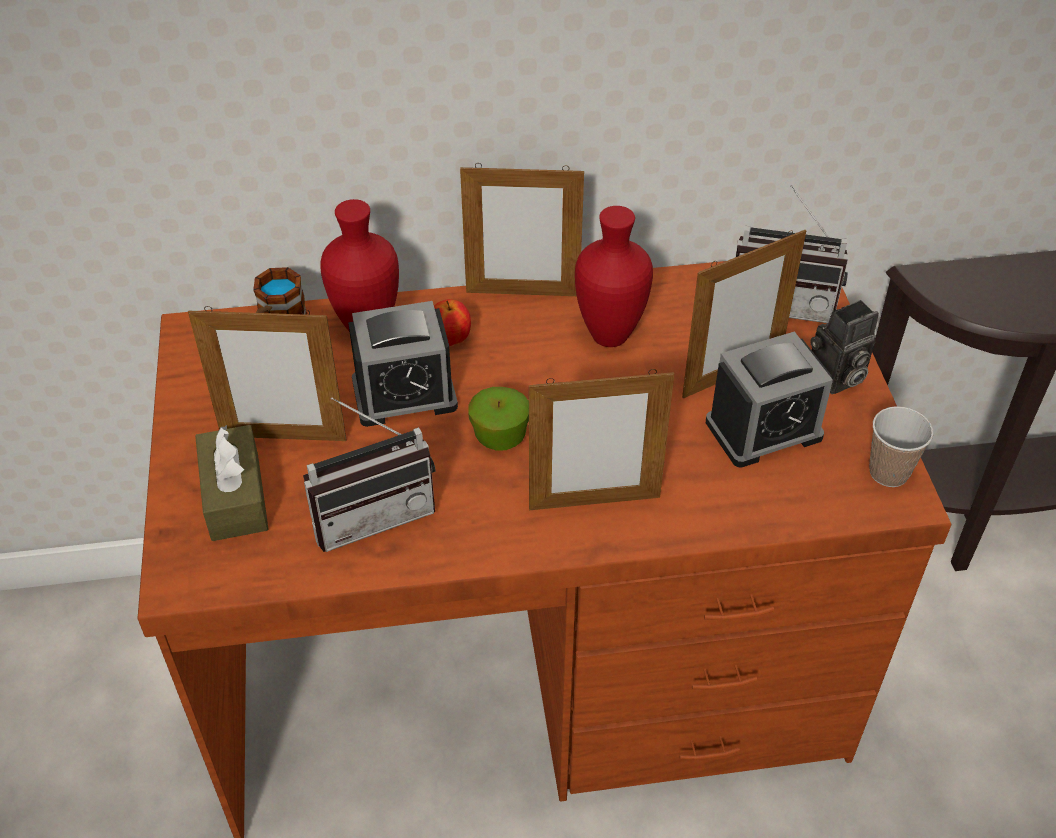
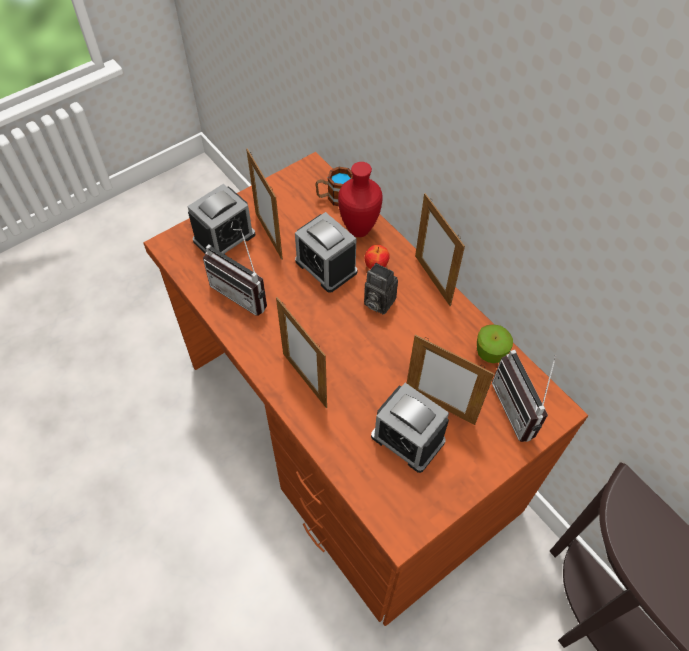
camera: 60 degrees right, 10 degrees up
(235, 496) = (224, 237): brown tissue box -> alarm clock
(500, 436) = (323, 319): apple -> apple (490, 352)
(610, 334) = (430, 333): red vase -> none
(835, 378) = (475, 461): camera -> camera (377, 302)
(888, 472) = (416, 518): cup -> none

